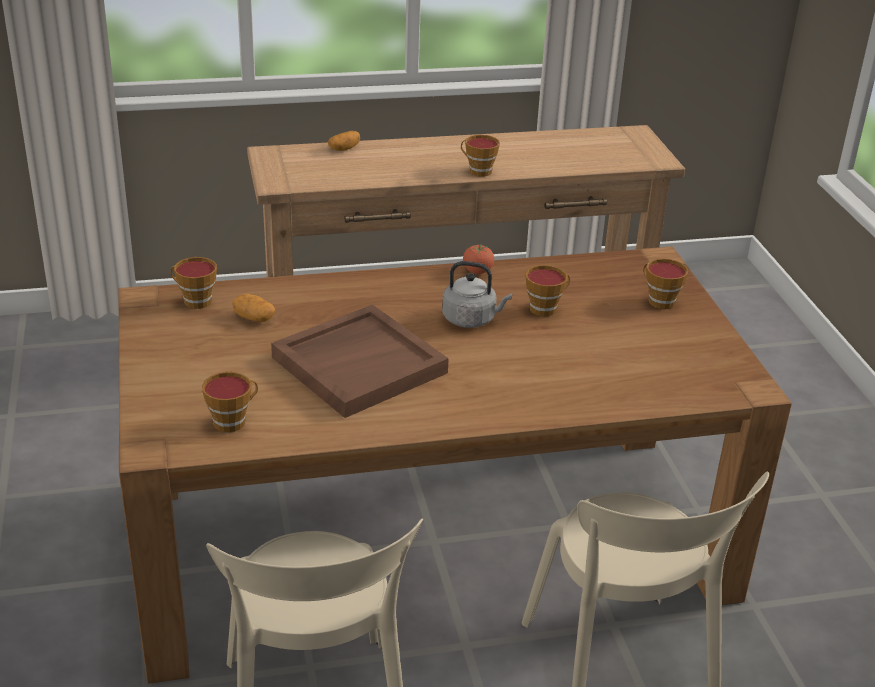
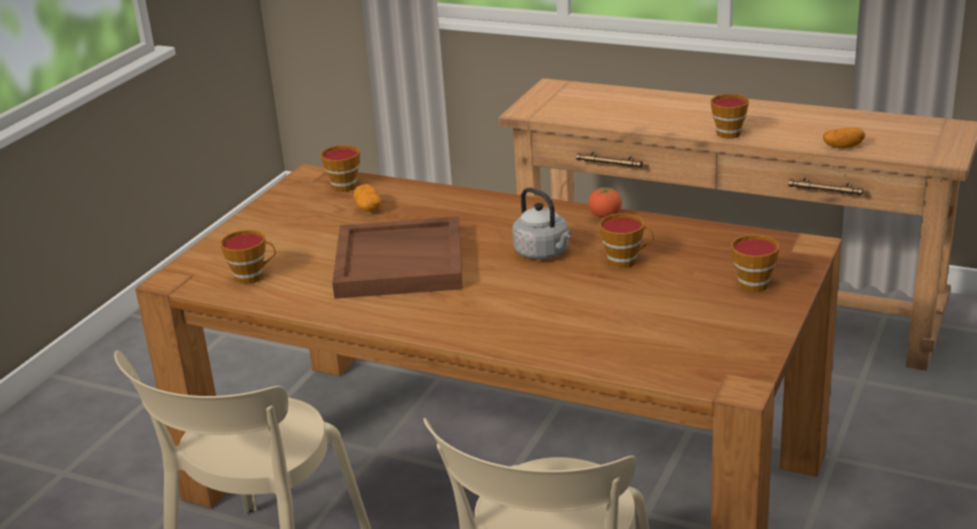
camera: 40 degrees right, 5 degrees down
(344, 149) = (624, 93): potato -> potato (843, 147)

